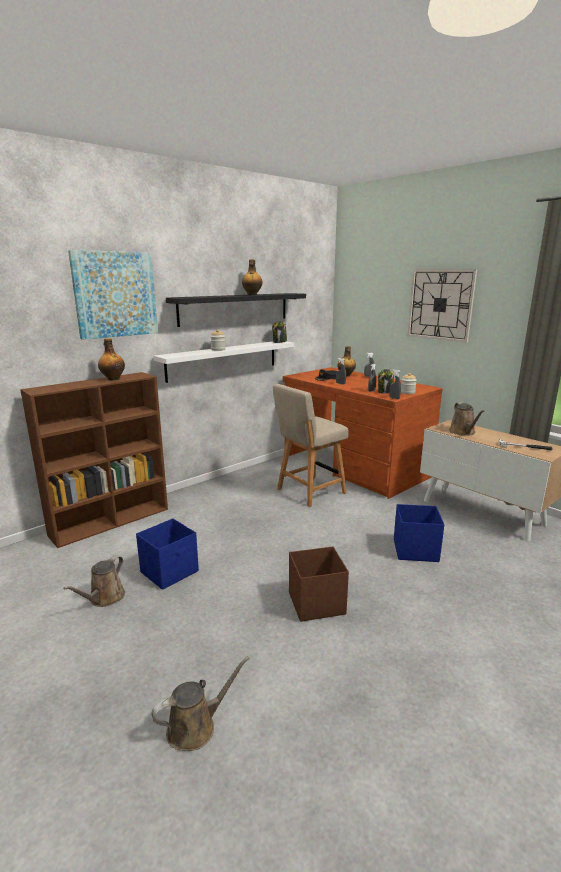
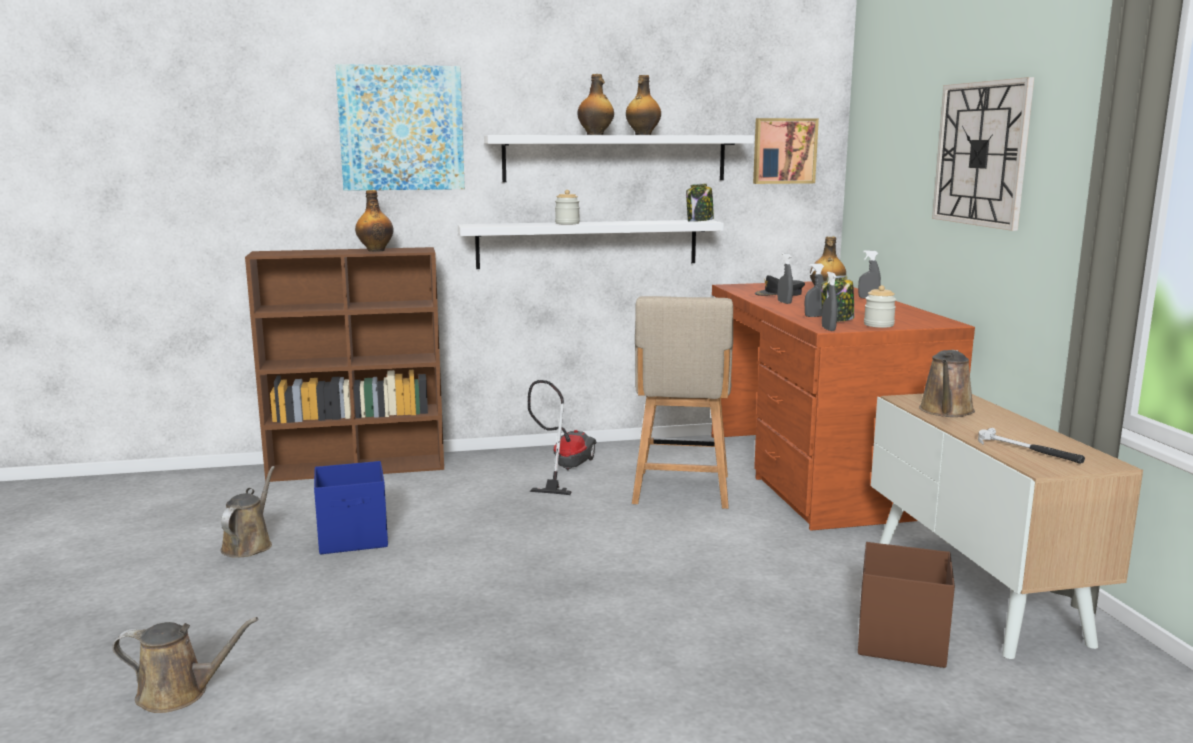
camera: 30 degrees right, 5 degrees down
(104, 598) = (249, 545): brown watering can -> brown watering can turned 135 degrees clockwise
(231, 295) = (595, 134): none -> bottle
(235, 308) = (615, 158): black shelf -> white shelf
(235, 492) = (564, 469): none -> vacuum cleaner
(308, 492) = (681, 491): beige chair -> beige chair turned 75 degrees counterclockwise
(309, 301) = (784, 151): none -> picture
(315, 603) = (486, 626): brown storage box -> brown storage box (899, 641)
(414, 550) = (745, 609): blue storage box -> none

